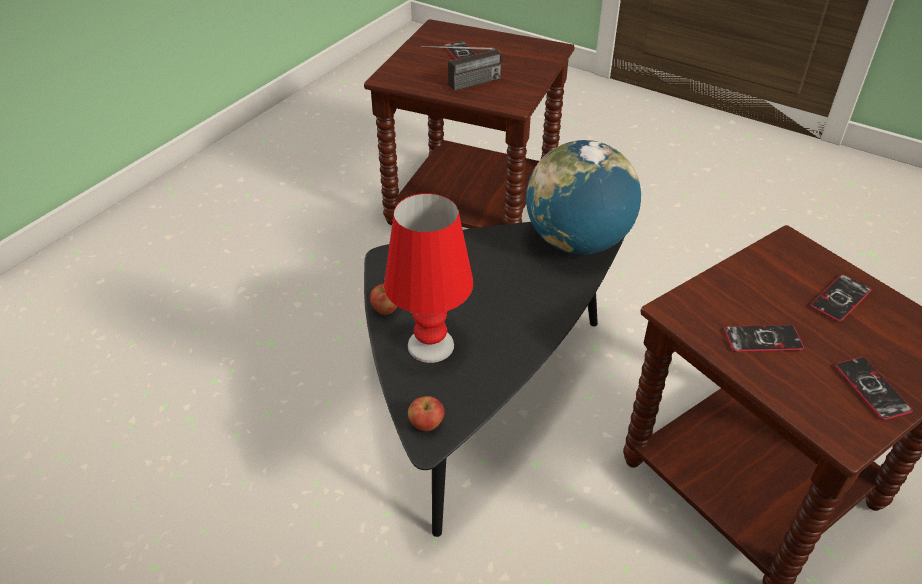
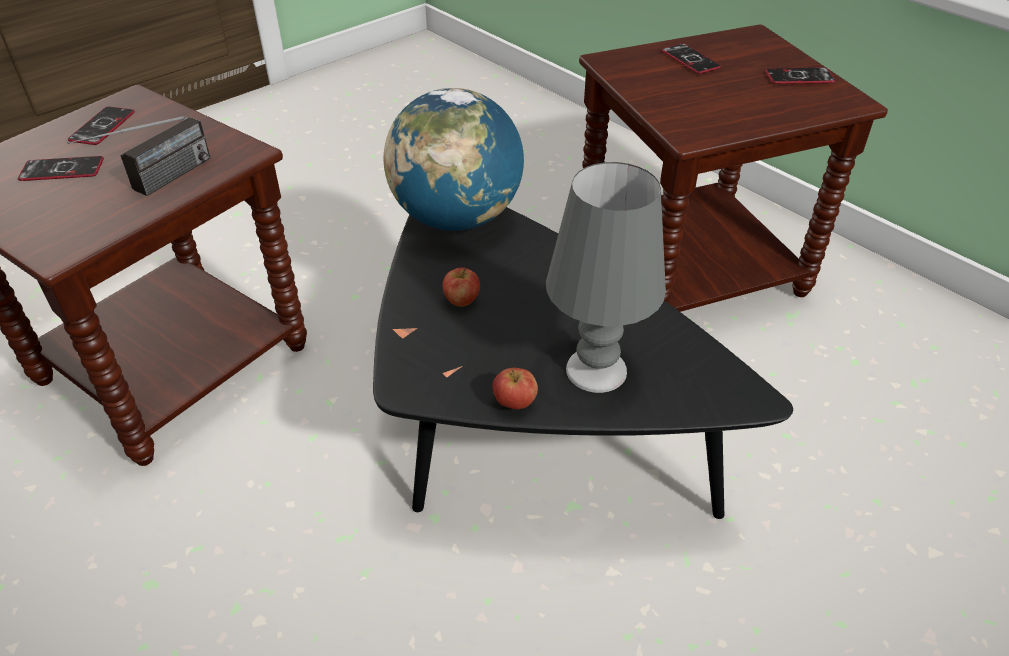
camera: 75 degrees left, 0 degrees up
(426, 424) = (726, 396): apple -> apple (461, 300)
(430, 345) = (597, 370): red table lamp -> grey table lamp
(462, 86) = (156, 185): radio -> radio turned 45 degrees clockwise
(762, 339) = (737, 105): phone -> phone (102, 127)

